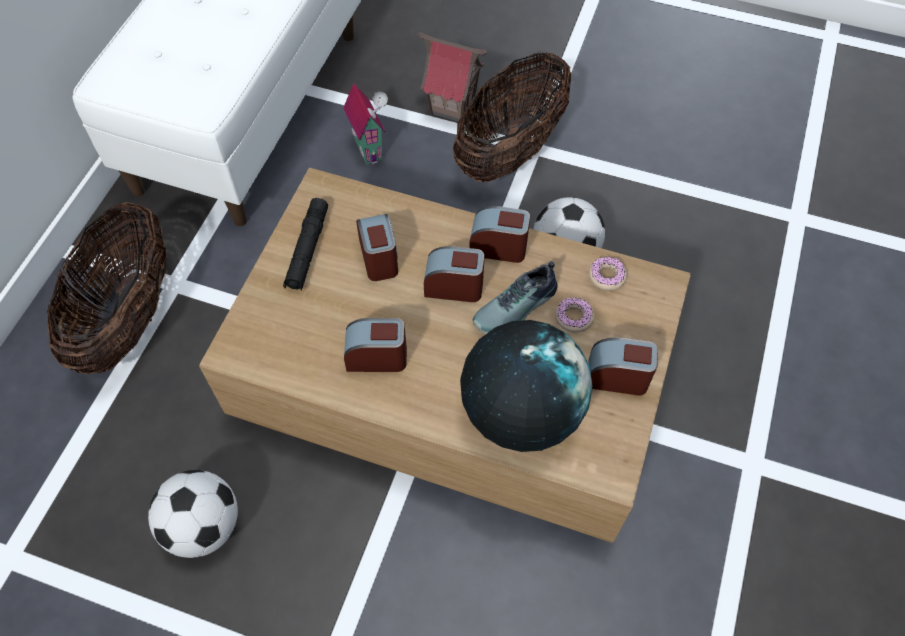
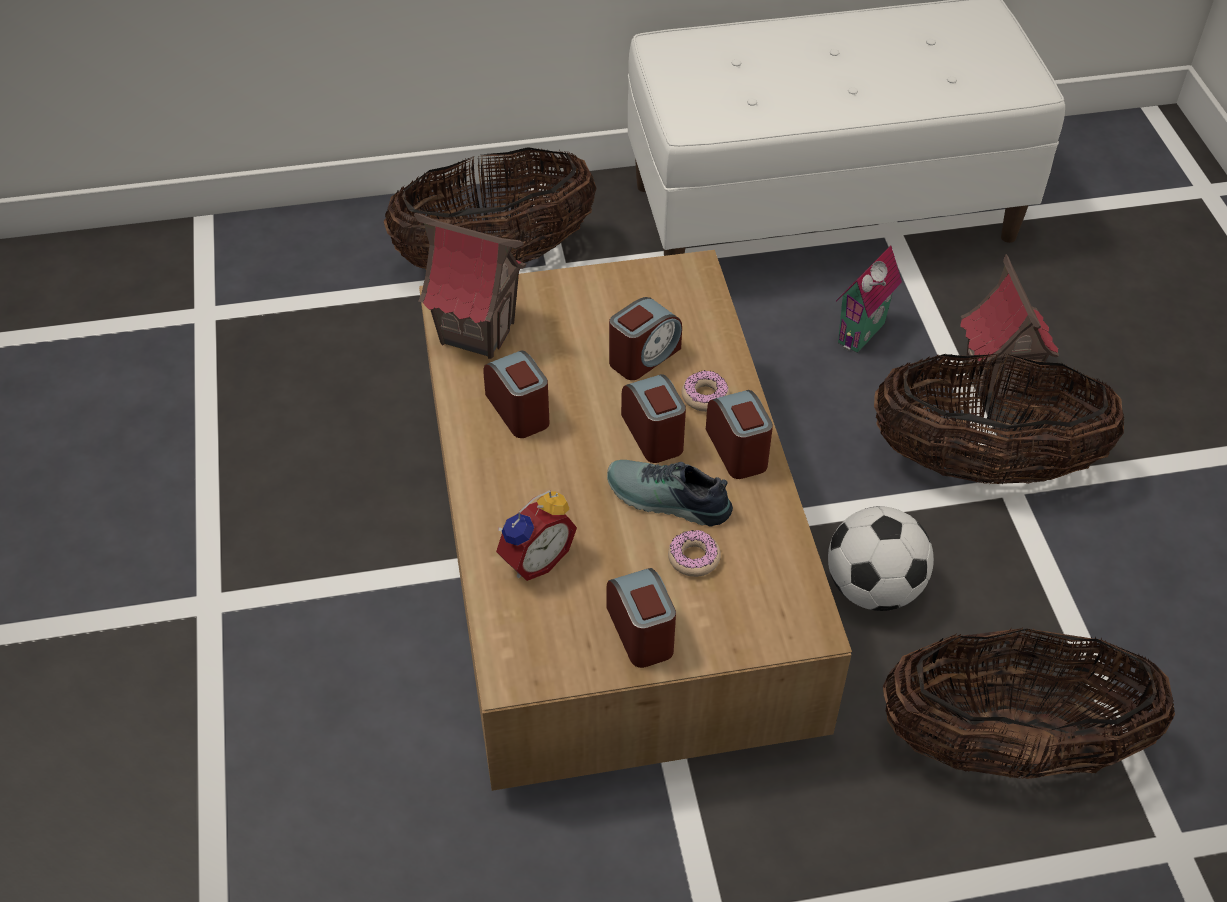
camera: 60 degrees right, 10 degrees down
(204, 526) = (311, 431): football -> none
(279, 347) = (477, 332): none -> toy house
(307, 249) = (608, 297): black flashlight -> none
(520, 412) = (534, 559): globe -> alarm clock
(607, 277) = (776, 567): donut -> donut (705, 396)
(705, 252) = (1008, 748): none -> basket

